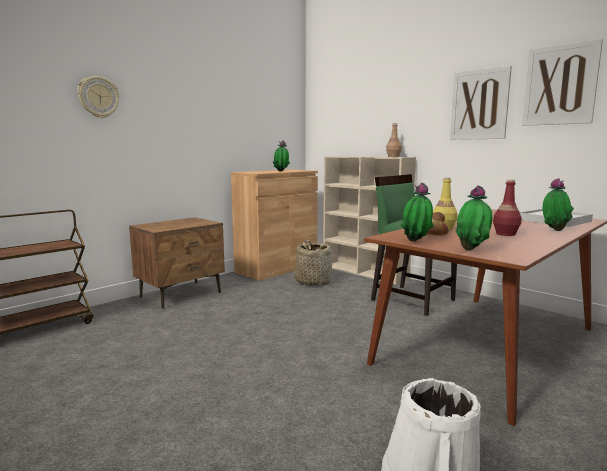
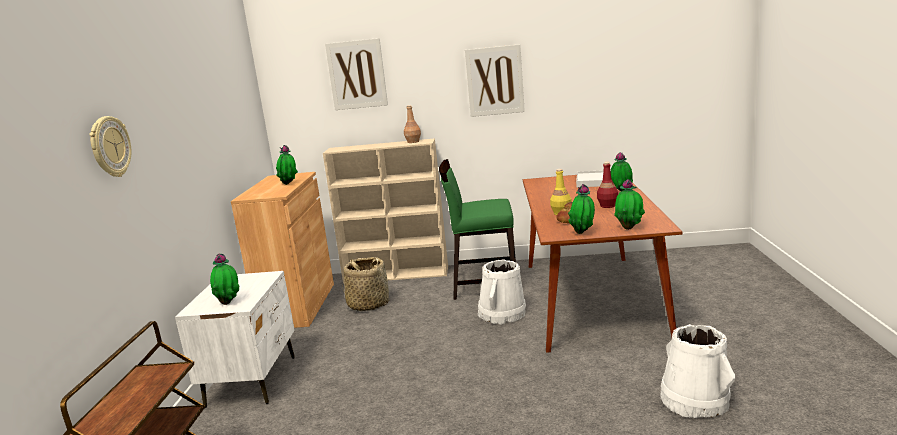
camera: 40 degrees left, 5 degrees up
(160, 227) = (229, 303): none -> potted plant
(181, 294) = (253, 380): brown nightstand -> white nightstand
(387, 323) = (502, 314): none -> white bucket
(560, 85) = (564, 62): picture -> picture (357, 74)

